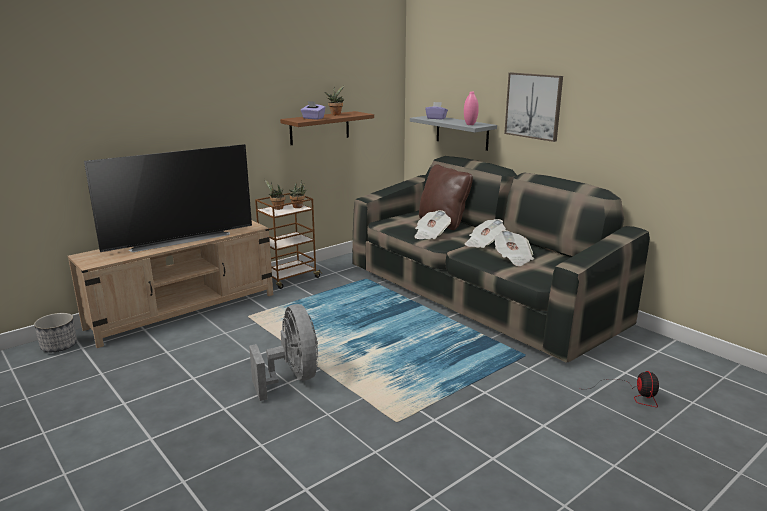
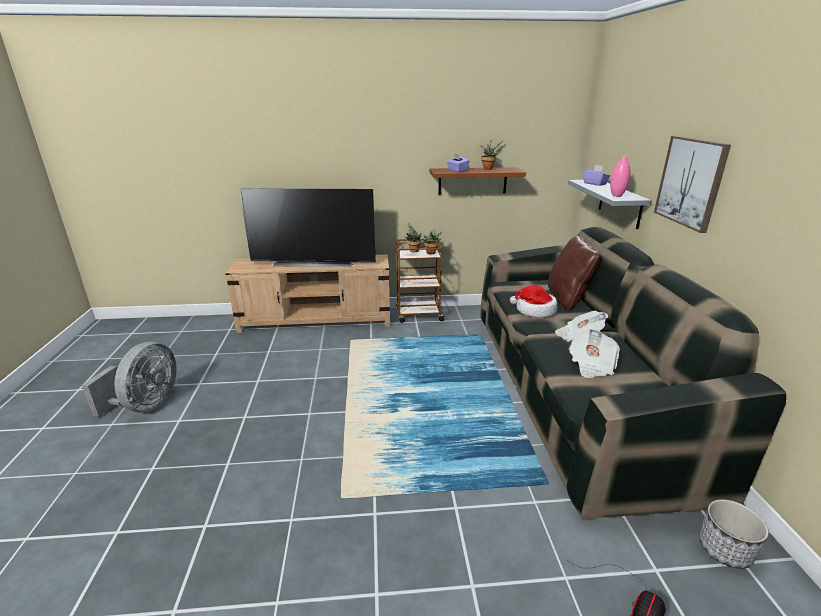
camera: 35 degrees right, 5 degrees up
(59, 346) = (220, 323): planter -> planter (724, 549)
(292, 378) = (316, 411): grey fan -> grey fan (146, 405)
(430, 235) = (534, 310): newspaper -> hat

